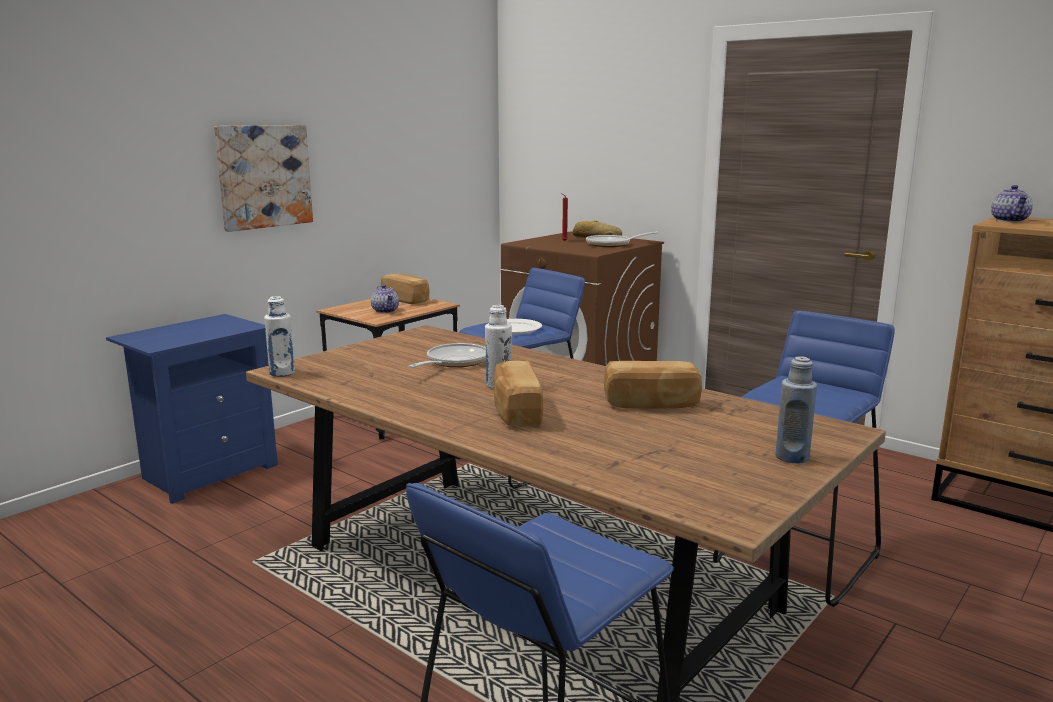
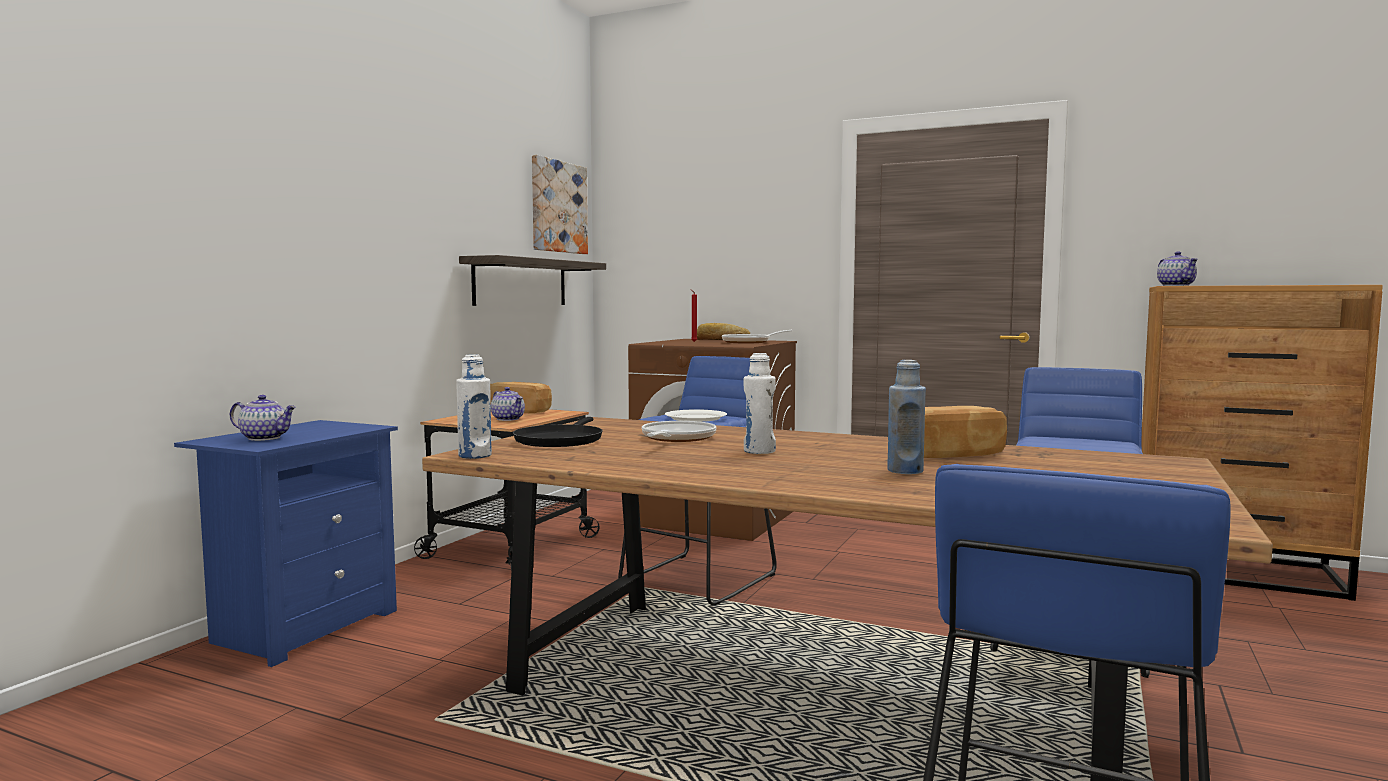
camera: 15 degrees left, 10 degrees down
(167, 336) = (265, 438): none -> teapot
(264, 176) = (367, 255): picture -> picture (558, 207)
(364, 357) = (560, 440): none -> black frying pan
(418, 182) = (521, 282): none -> shelf
(515, 412) = (815, 468): bread -> none
(792, 457) = (1165, 479): blue bottle -> blue bottle (905, 471)

